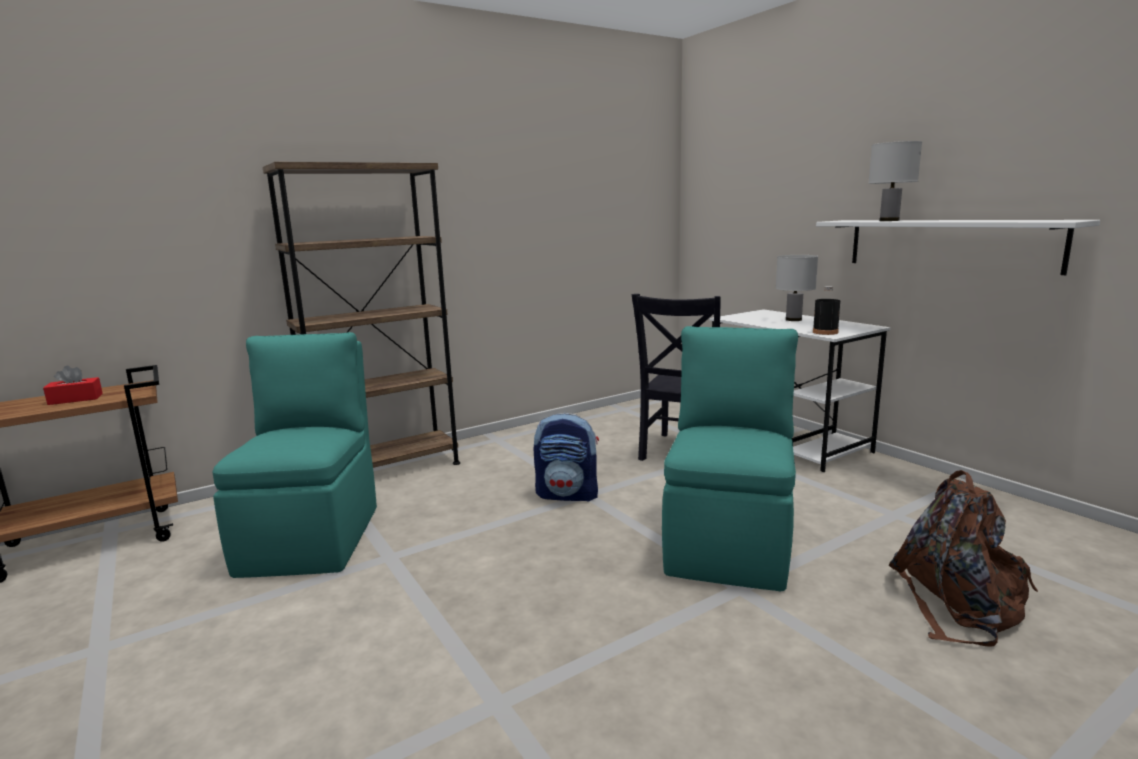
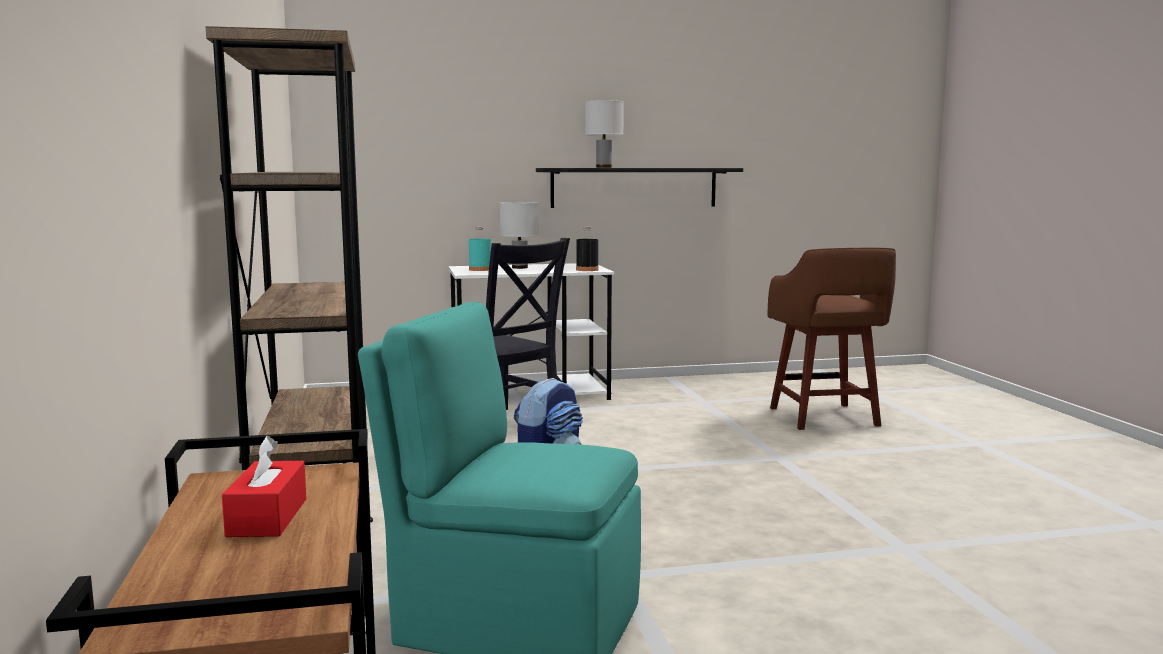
camera: 70 degrees left, 5 degrees down
(729, 544) = (709, 447): turquoise chair -> none
(757, 316) = (480, 269): none -> turquoise bottle
(948, 244) = (634, 187): white shelf -> black shelf
(958, 603) = (825, 418): brown backpack -> brown stool

